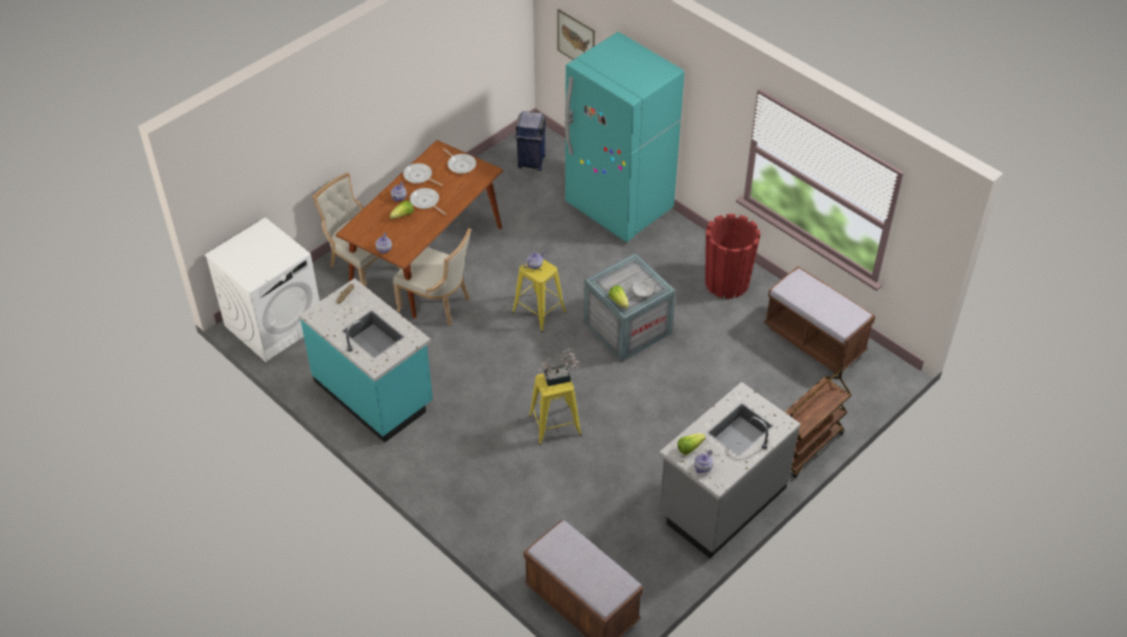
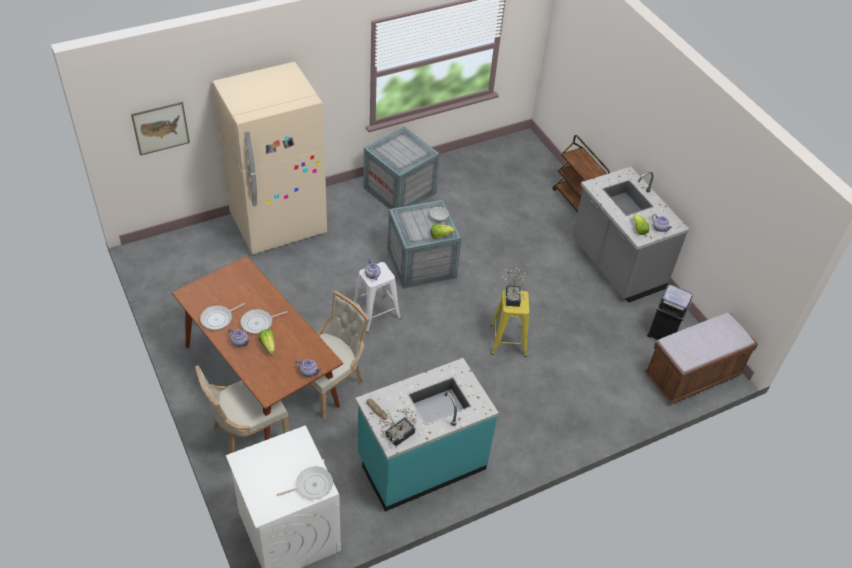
camera: 75 degrees left, 0 degrees up
(323, 315) = (397, 436): none -> potted plant
(460, 165) = (221, 283): frying pan -> frying pan (312, 485)
(531, 162) = (181, 264): blue trash can -> blue trash can (663, 333)
(539, 312) = (375, 313): yellow stool -> white stool
(619, 207) = (278, 225): turquoise fridge -> beige fridge
(726, 282) = (400, 191): red planter -> crate
(814, 340) = (481, 166): brown bench -> none

